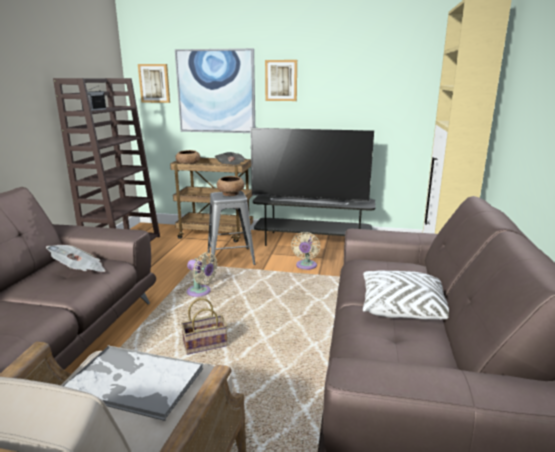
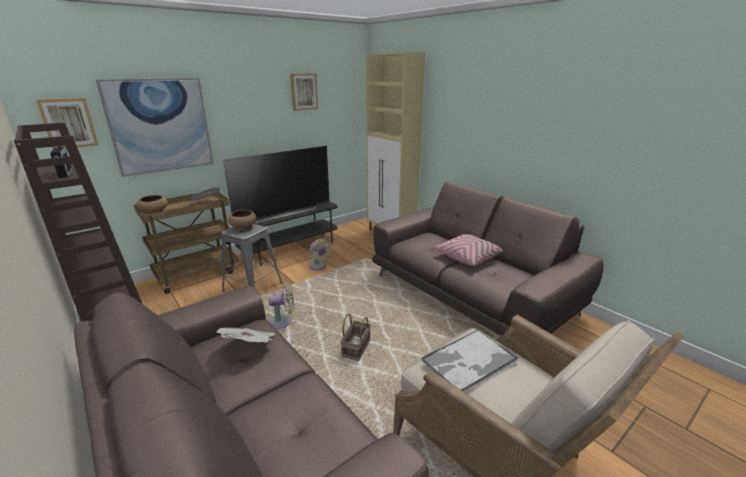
camera: 50 degrees left, 5 degrees up
(281, 80) = (231, 109): picture -> picture (304, 91)
(403, 308) = (468, 257): white pillow -> pink pillow

